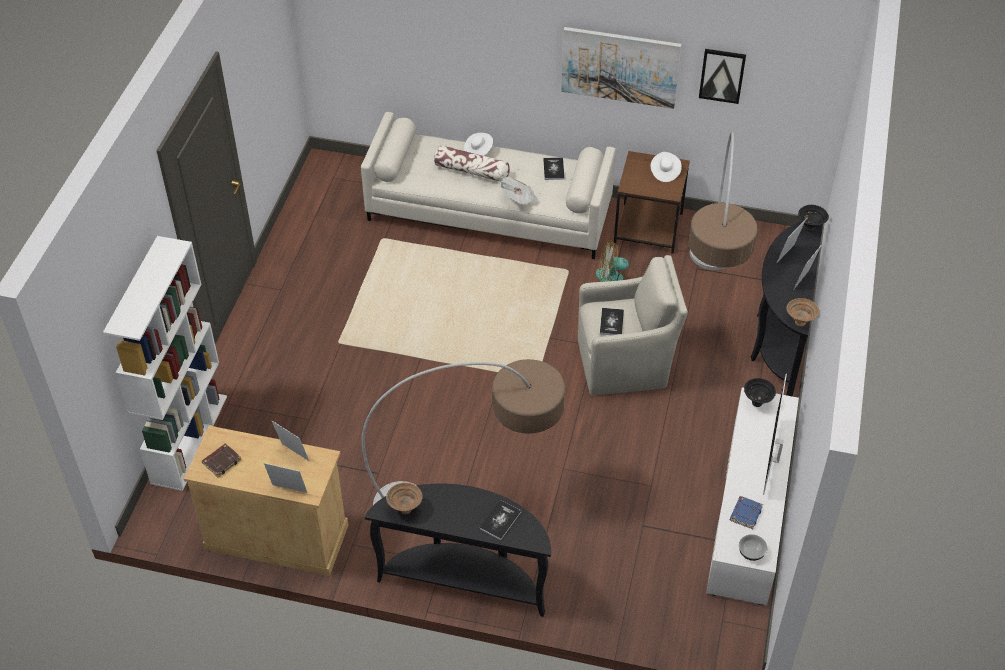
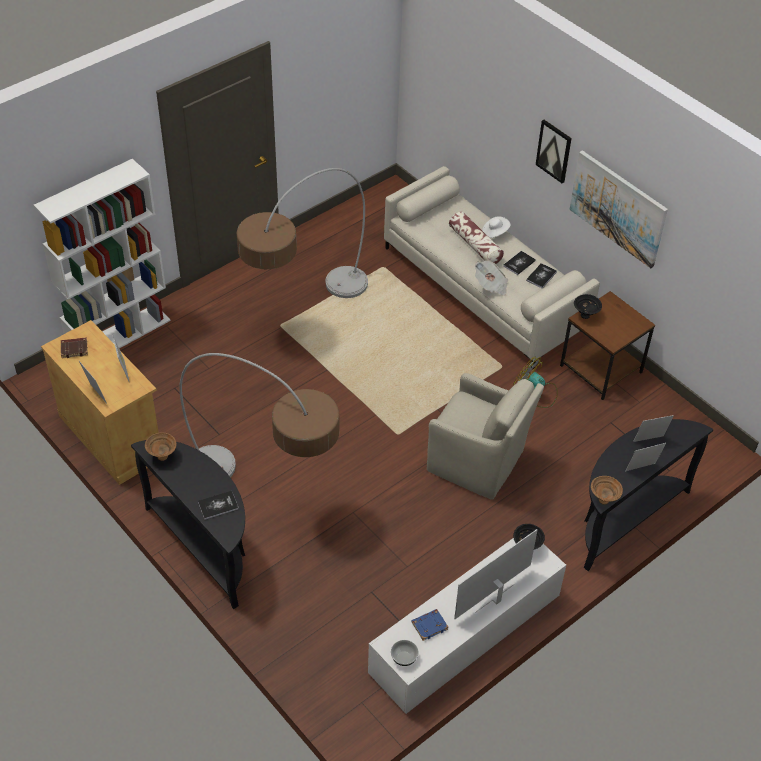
camera: 35 degrees right, 0 degrees up
(611, 322) = (464, 416): book -> book (519, 263)
(664, 172) = (623, 323): white hat -> none
(709, 300) = (596, 453): floor lamp -> floor lamp (303, 312)
(722, 75) = (695, 255): picture -> picture (554, 151)
(810, 228) = (693, 430): black bowl -> black bowl (585, 315)

